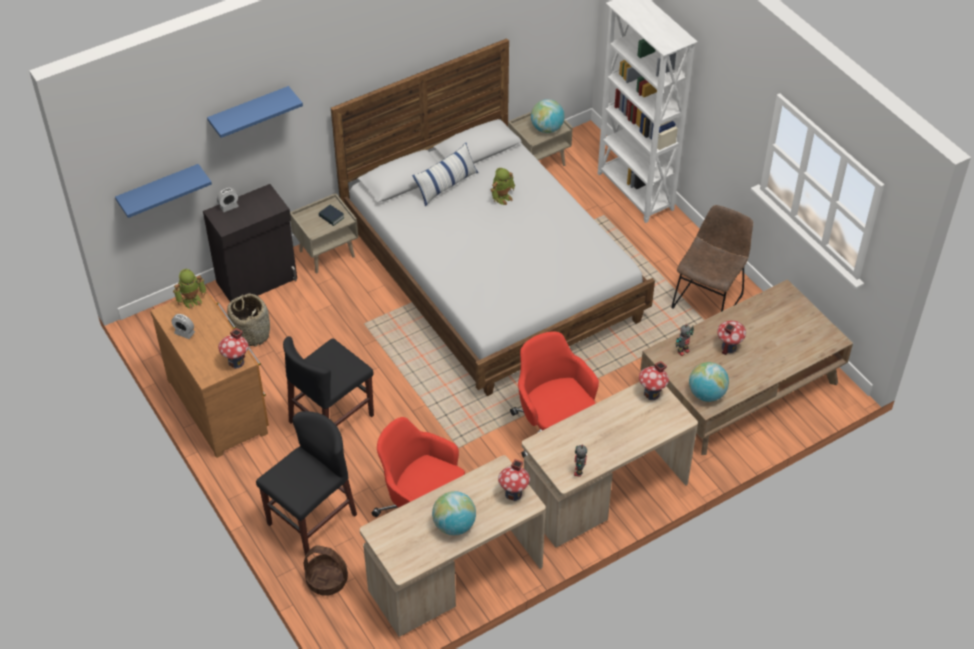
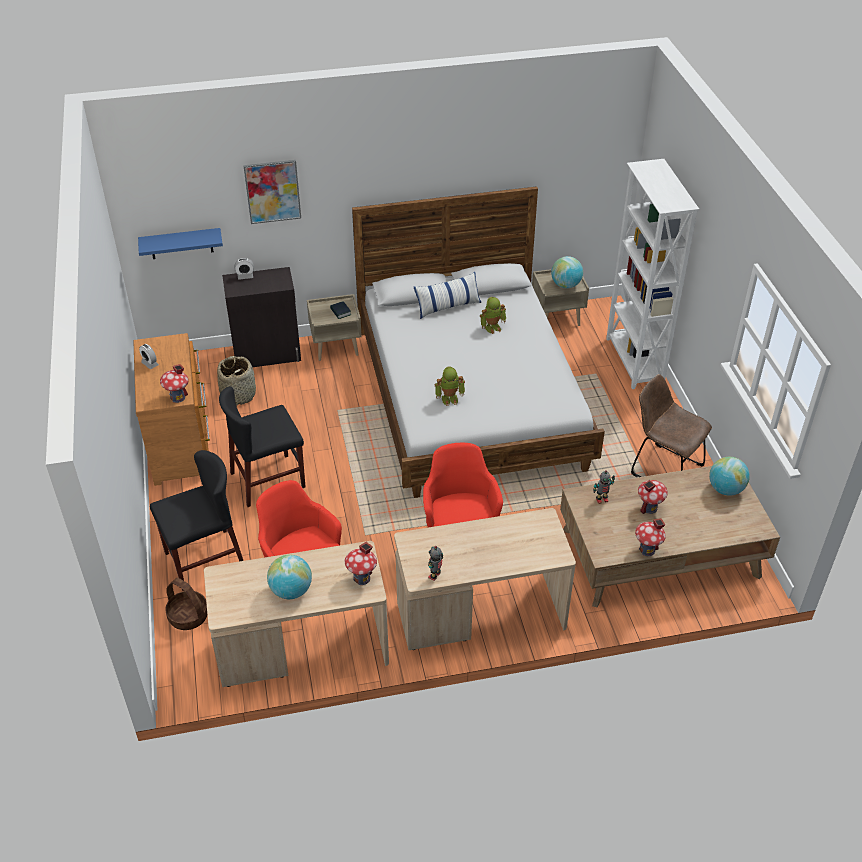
camera: 20 degrees right, 5 degrees down
(192, 300) = (171, 340): toy robot -> toy robot (449, 398)
(249, 112) = (272, 191): blue shelf -> picture
(651, 394) = (542, 524): toy house -> toy house (647, 550)
(706, 394) = (607, 544): globe -> globe (725, 489)
(709, 299) = (663, 468): brown chair -> brown chair turned 105 degrees counterclockwise

